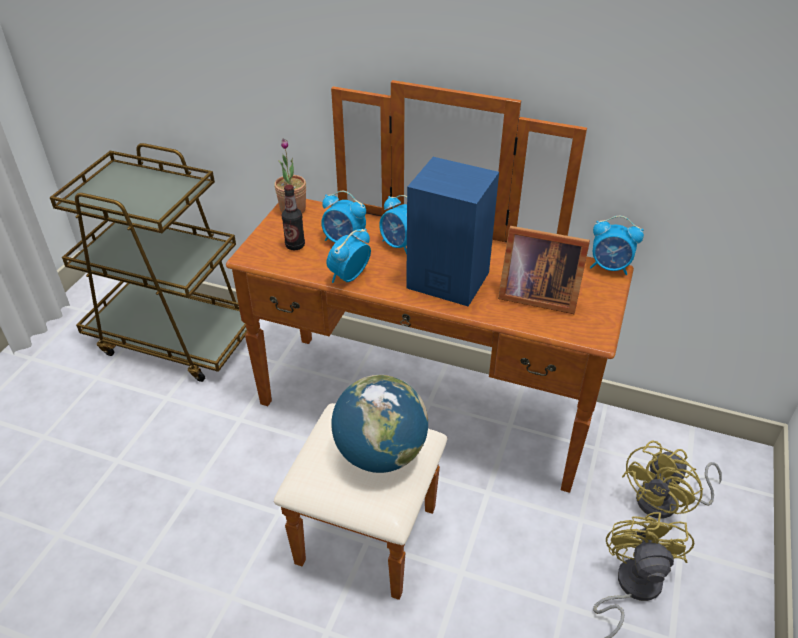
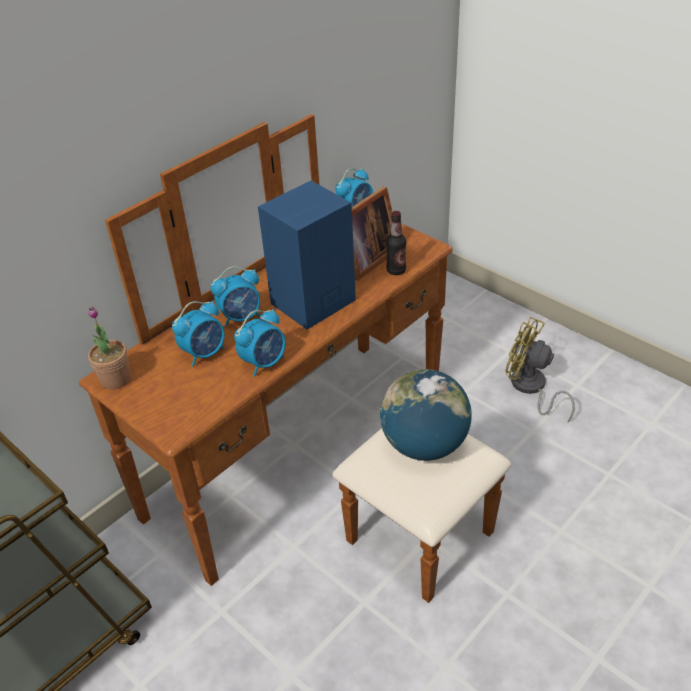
camera: 65 degrees left, 0 degrees up
(295, 245) = (184, 390): bottle -> bottle (396, 270)
(349, 277) = (264, 362): alarm clock -> alarm clock turned 105 degrees counterclockwise
(666, 502) = (469, 341): yellow fan -> none

